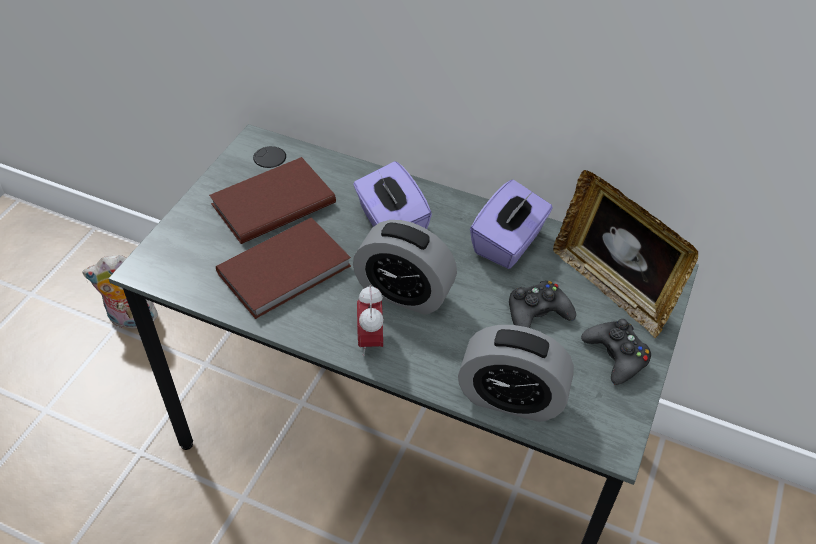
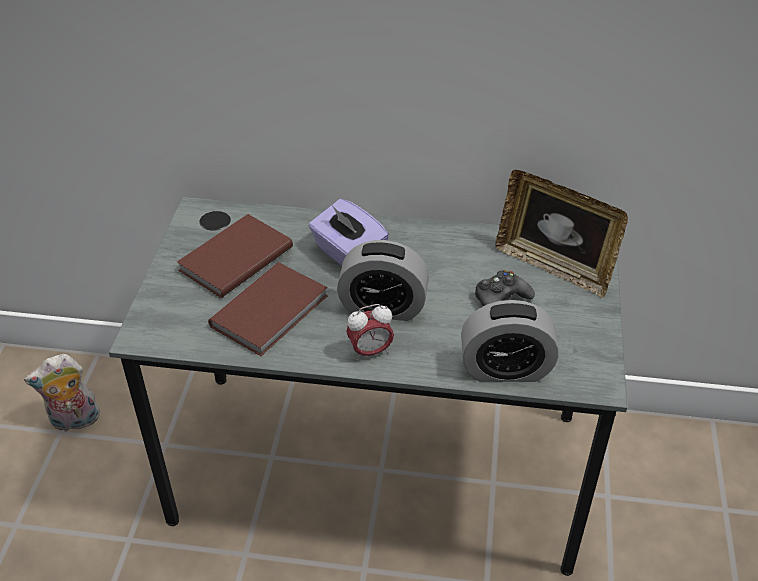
camera: 15 degrees left, 5 degrees down
(370, 341) = (370, 351): alarm clock -> alarm clock turned 90 degrees counterclockwise
(508, 243) = (455, 249): purple tissue box -> none
(616, 355) = (577, 318): black game controller -> none

